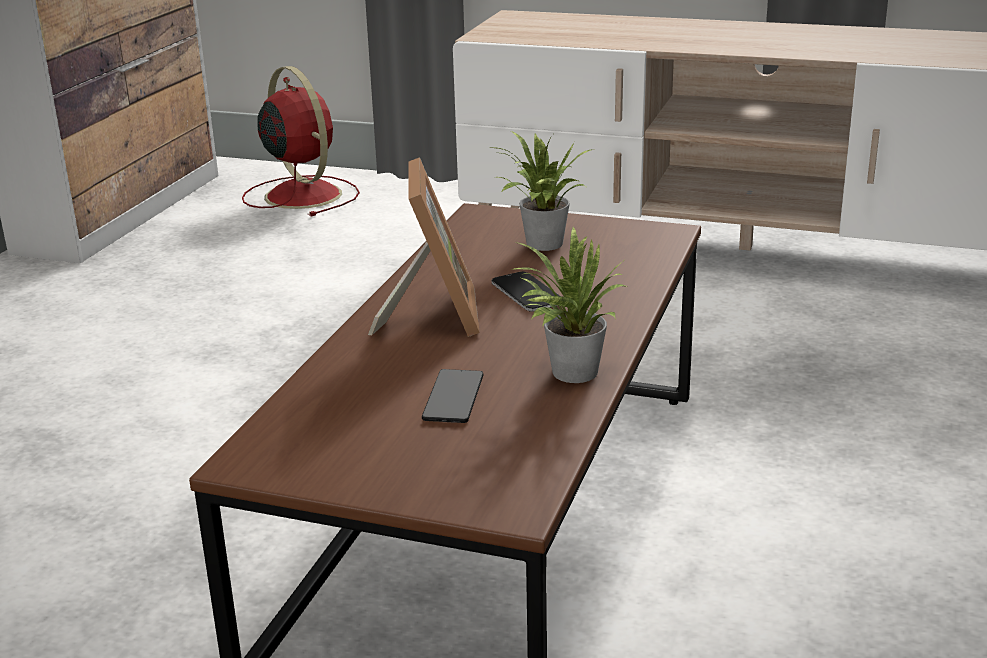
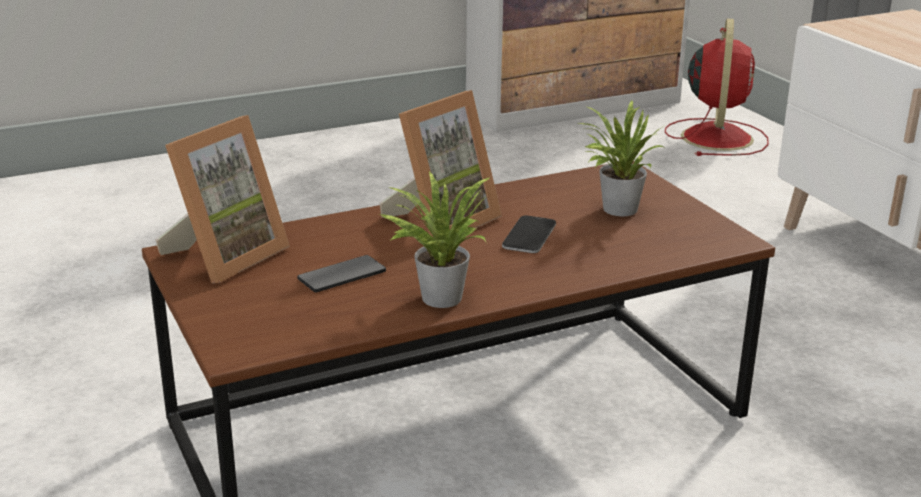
camera: 45 degrees right, 0 degrees up
(302, 439) = (225, 256): none -> picture frame

